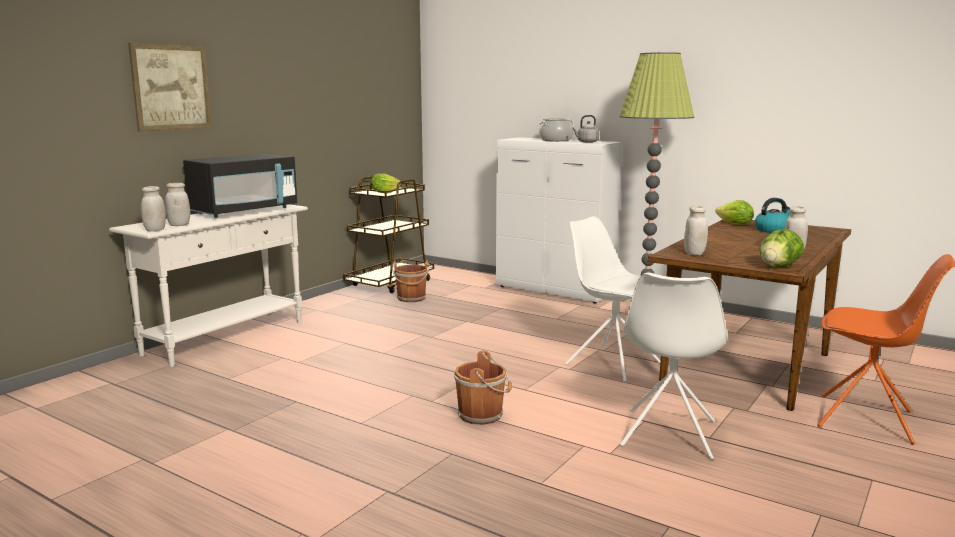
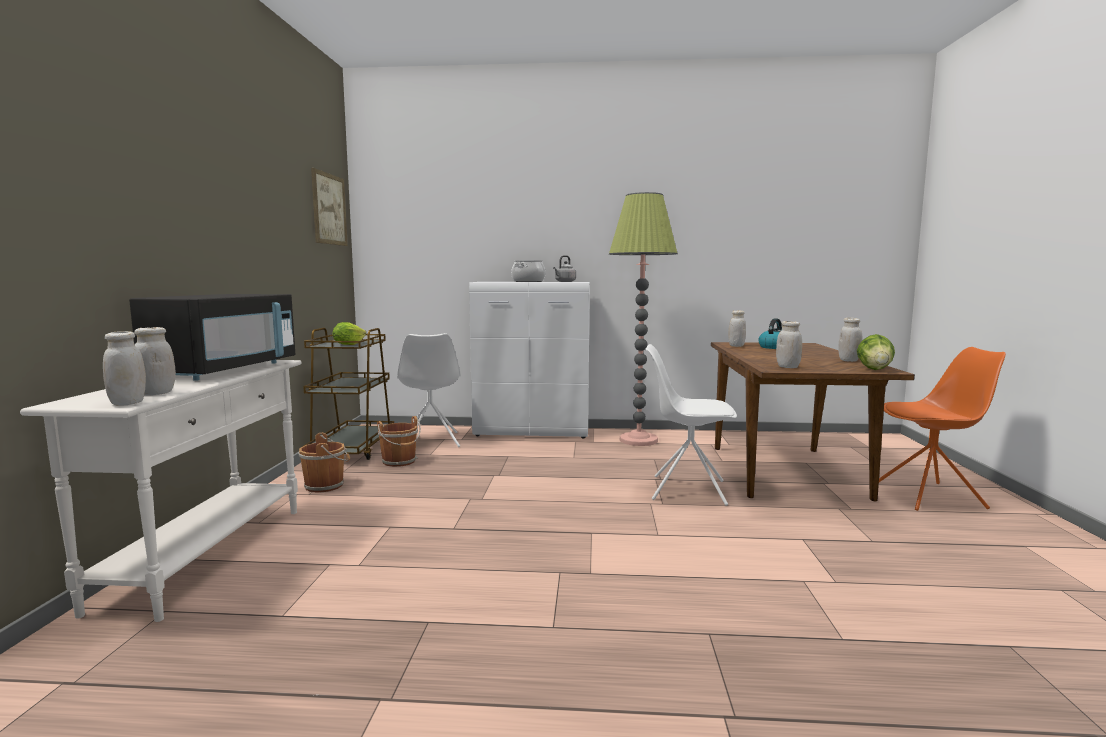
camera: 30 degrees left, 5 degrees down
(171, 87) = (105, 188): picture -> picture (329, 209)
(482, 415) = (665, 575): brown bucket -> brown bucket (326, 485)
(668, 435) = (842, 548): white chair -> white chair (431, 441)
(735, 224) = (736, 346): lettuce -> white jar

